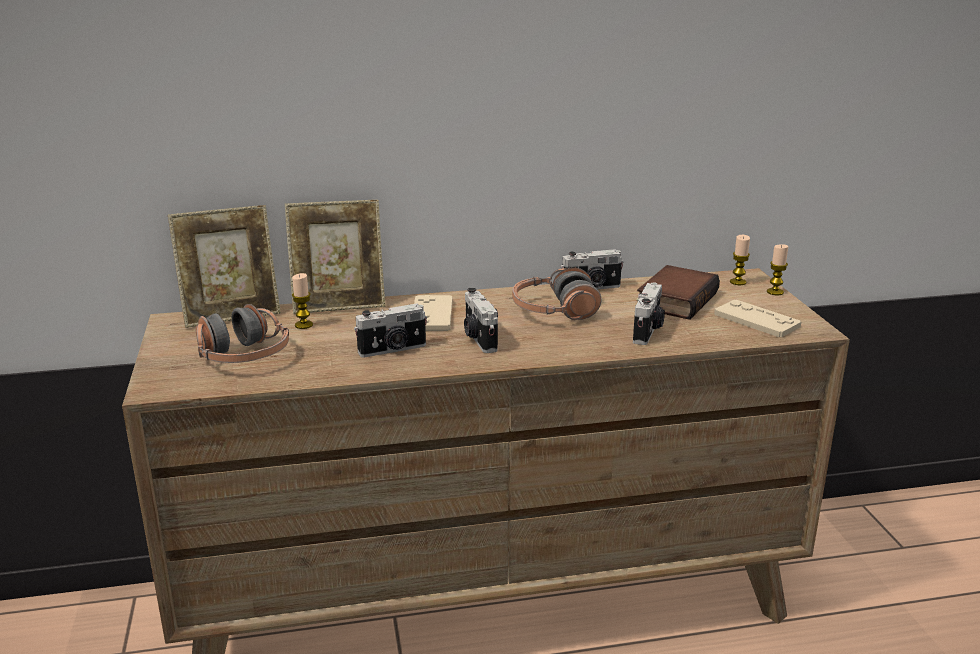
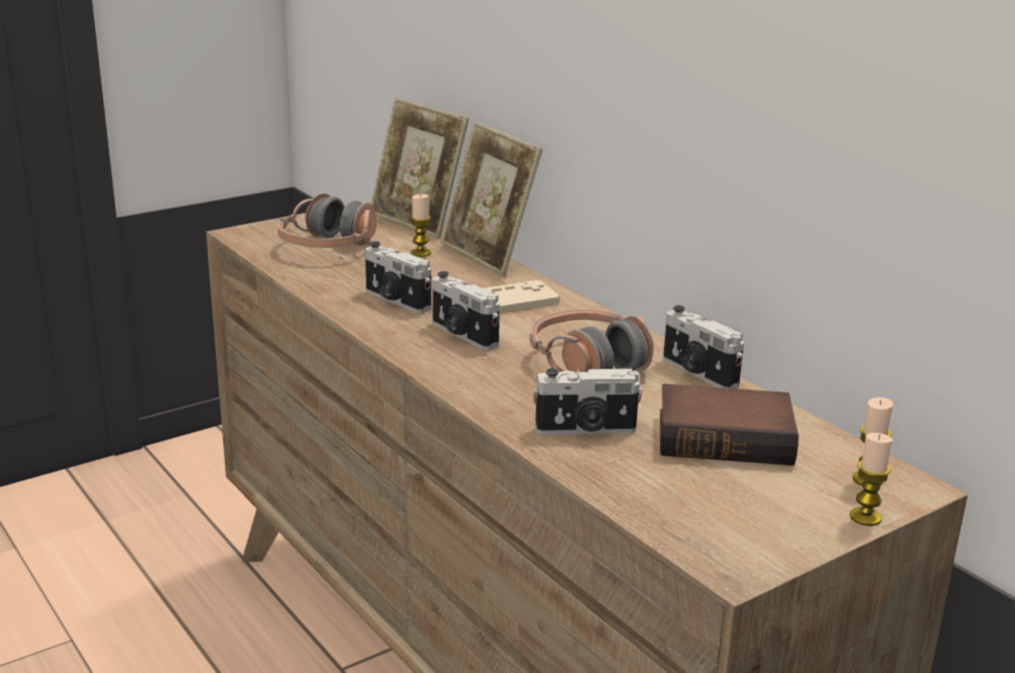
camera: 65 degrees right, 0 degrees up
(479, 339) = (462, 335): camera -> camera turned 90 degrees counterclockwise
(756, 320) = (718, 510): beige game controller -> none

